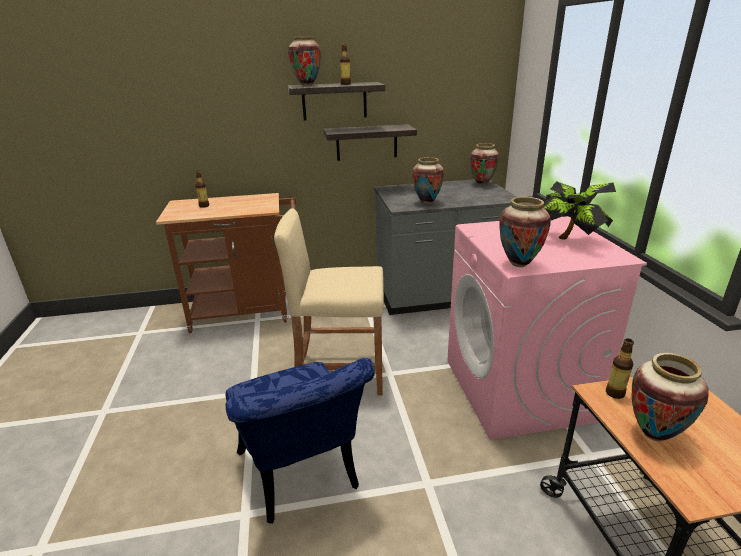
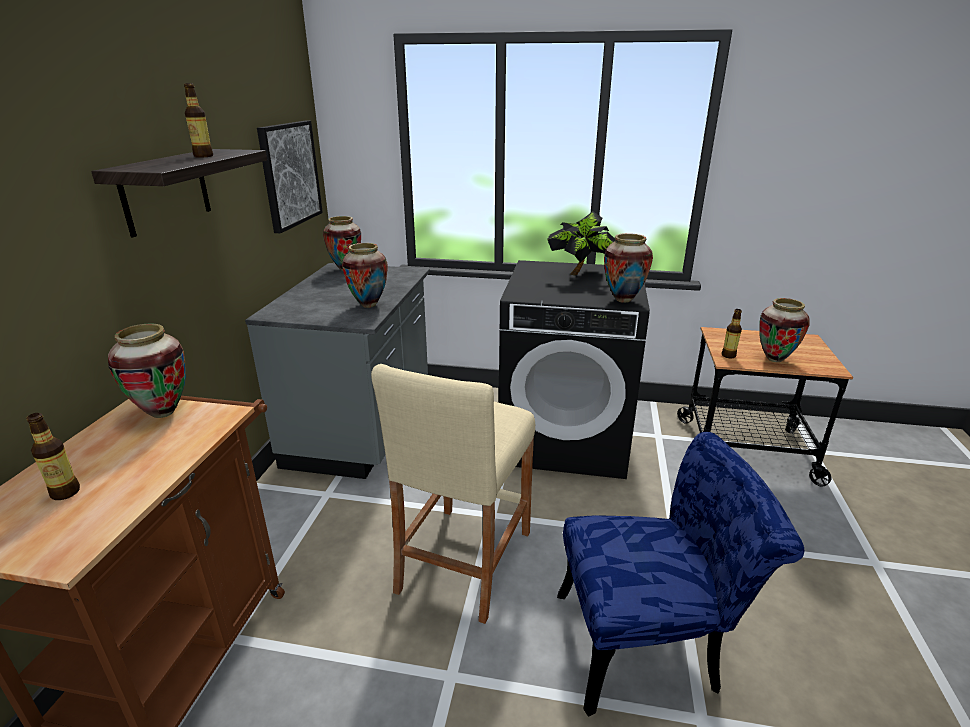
camera: 70 degrees left, 0 degrees up
(307, 85) = (150, 165): vase -> vase (163, 412)
(366, 142) = (217, 253): shelf -> none
(461, 106) = (290, 174): none -> picture
(518, 390) = (565, 438): pink washing machine -> black washing machine

